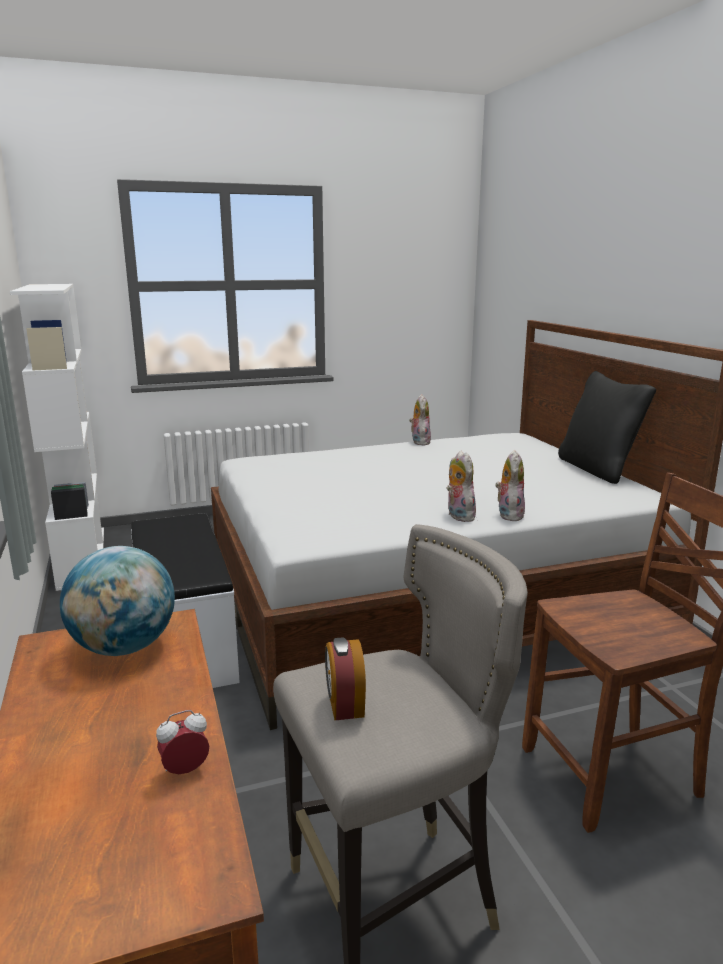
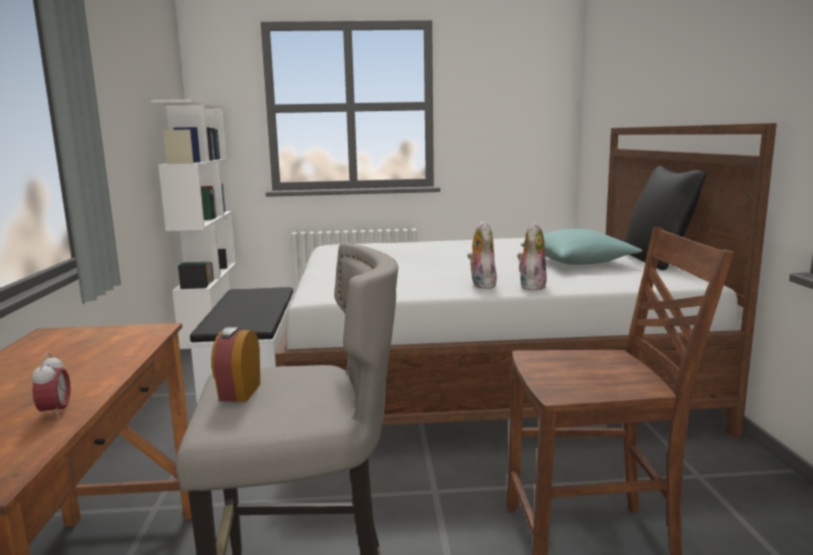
camera: 15 degrees right, 5 degrees down
(124, 647) = (101, 340): globe -> none
(185, 770) = (55, 413): alarm clock -> alarm clock turned 90 degrees clockwise
(419, 442) = (497, 239): plush toy -> none
(527, 475) = (578, 262): none -> turquoise pillow

